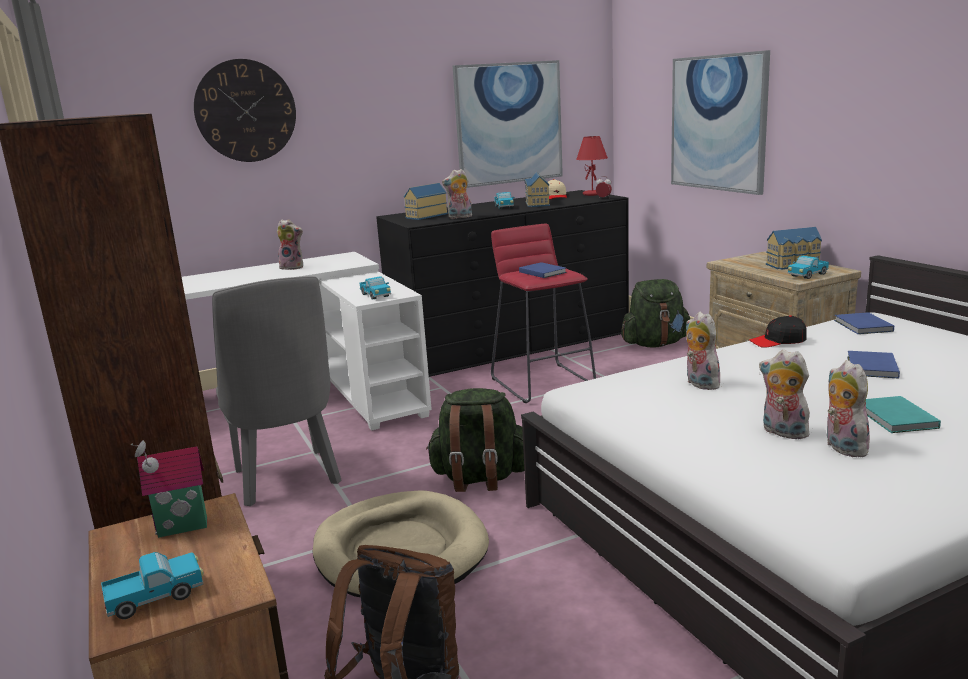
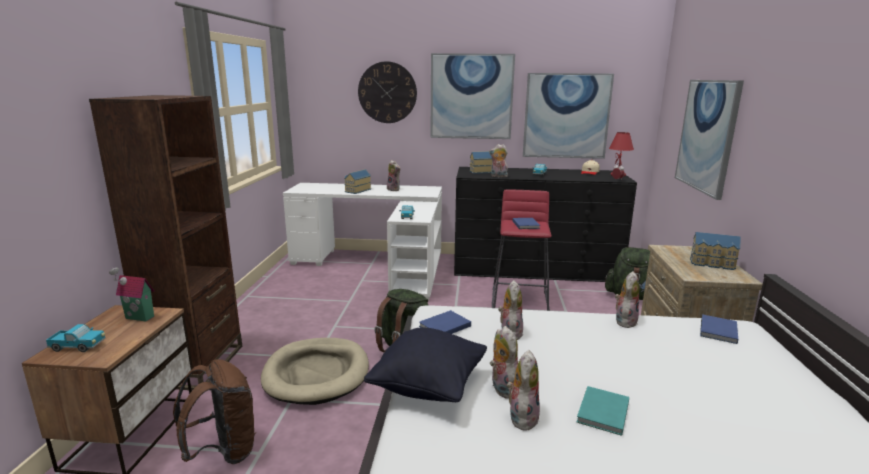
camera: 30 degrees right, 0 degrees up
(288, 481) = (318, 313): grey chair -> none
(379, 107) = (471, 96): none -> picture
(536, 204) = (565, 175): toy house -> toy house (357, 190)
(714, 458) = (428, 387): none -> black pillow
(778, 341) = (624, 321): black cap -> plush toy
(807, 275) = (705, 275): toy truck -> none
(871, 367) = (658, 366): blue book -> blue book (443, 326)

